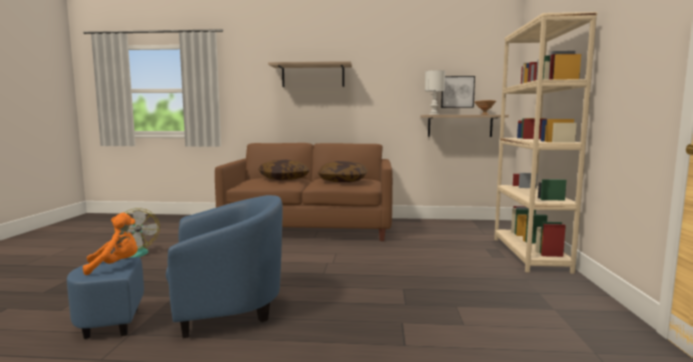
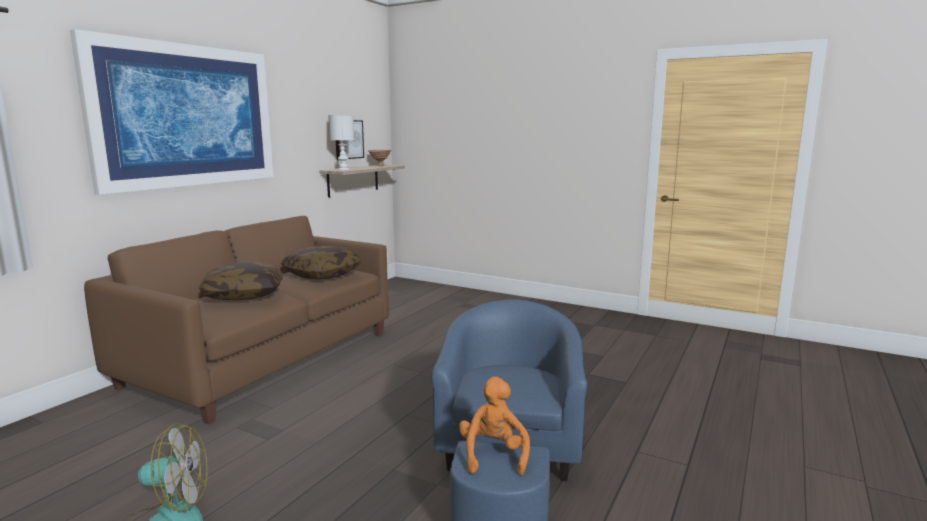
camera: 65 degrees left, 5 degrees up
(313, 76) = (186, 116): shelf -> picture
(529, 254) = (490, 299): beige bookcase -> none

